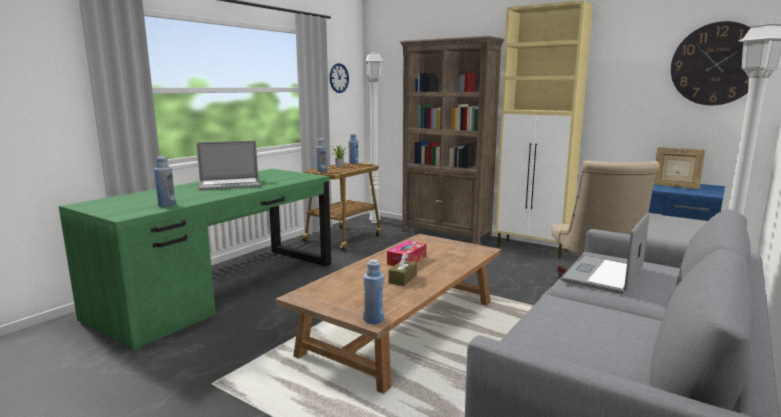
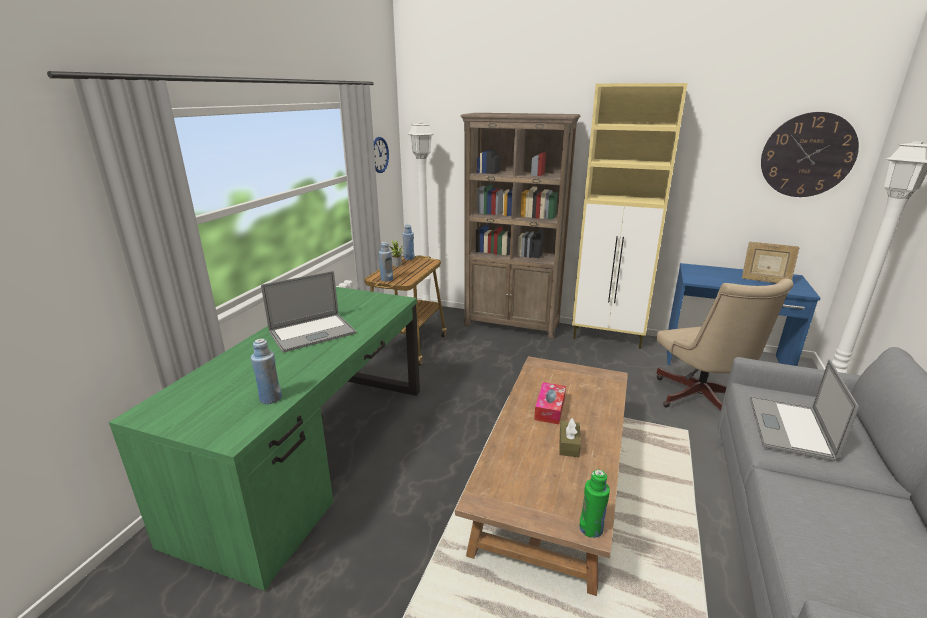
camera: 15 degrees left, 10 degrees up
(373, 319) = (591, 529): blue bottle -> green bottle

